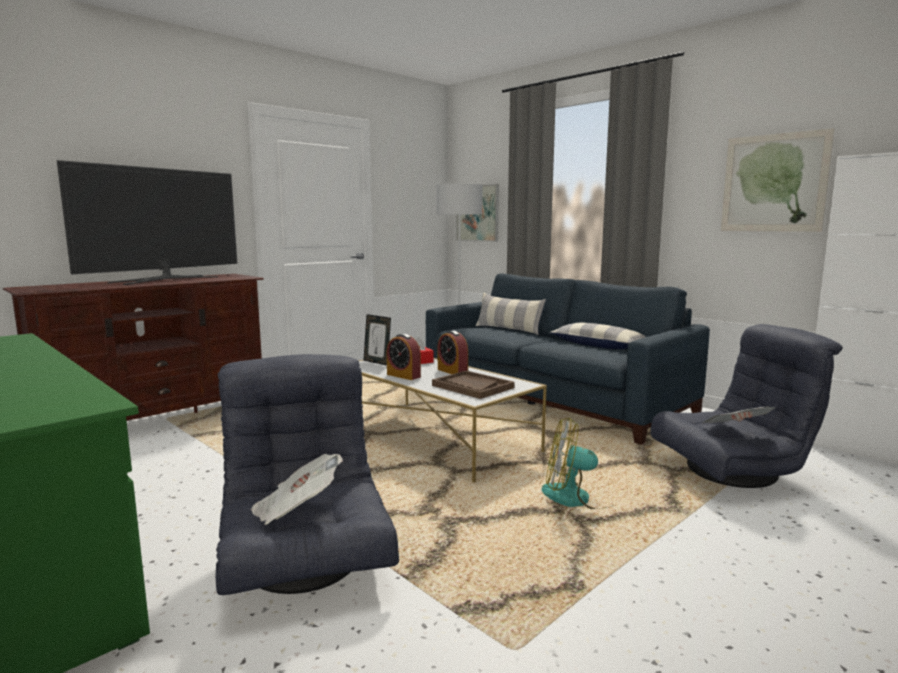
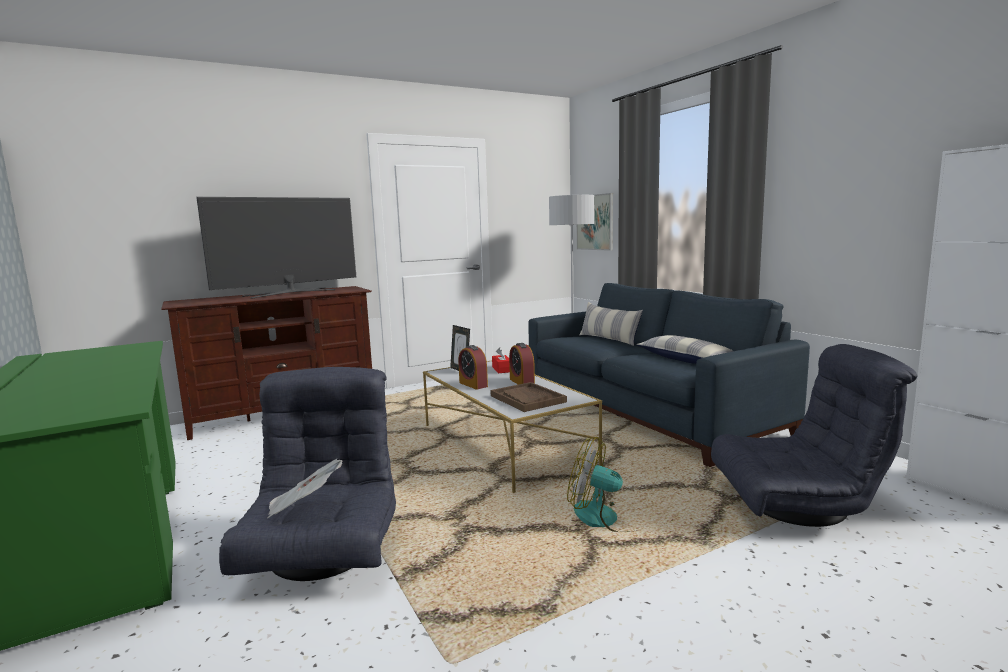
camera: 15 degrees right, 0 degrees up
(735, 432) = (789, 463): newspaper -> none
(773, 183) = (883, 183): picture -> none

